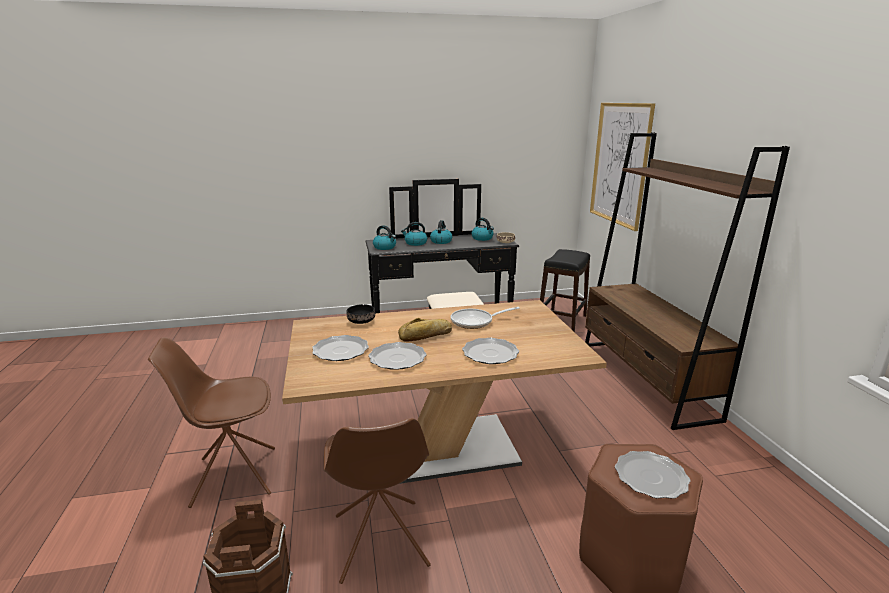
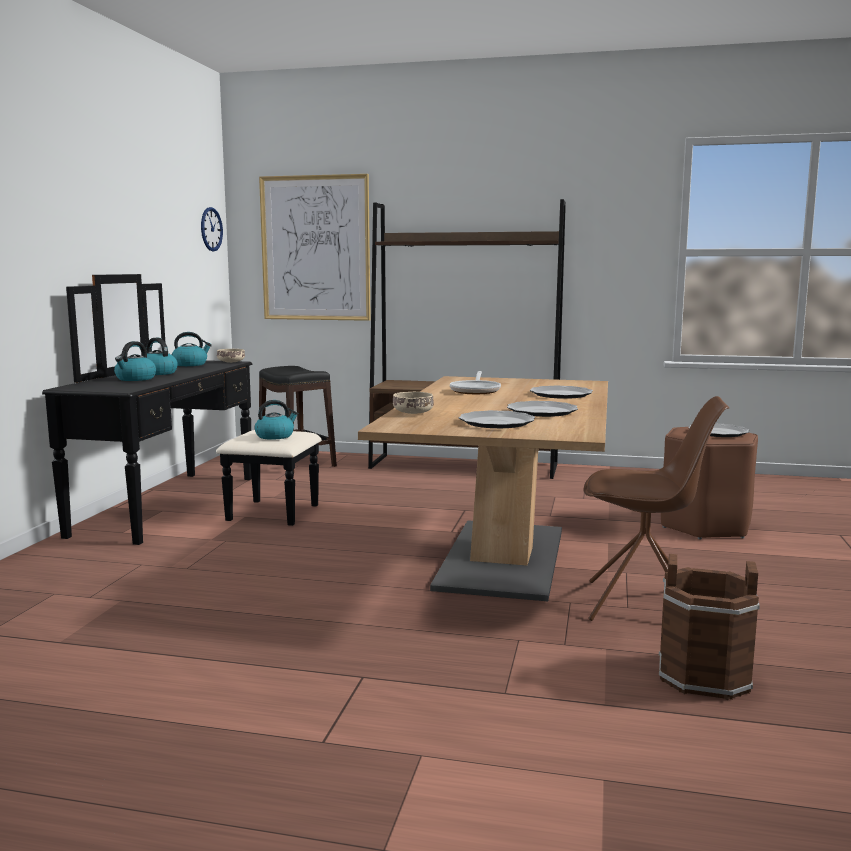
camera: 65 degrees left, 10 degrees down
(232, 476) = (452, 680): brown chair -> none
(360, 321) = (413, 413): black bowl -> beige bowl
(385, 247) = (118, 387): kettle -> kettle (275, 436)
(426, 335) = (491, 402): bread -> none
(562, 143) = (211, 229): none -> wall clock

